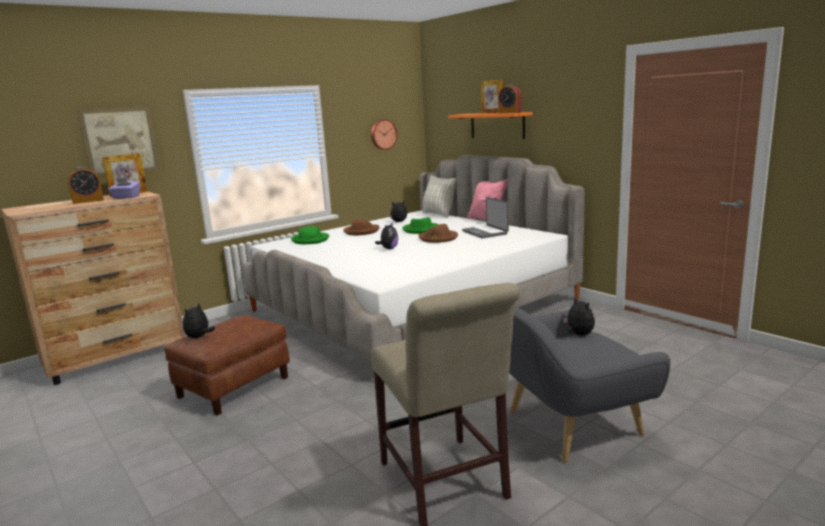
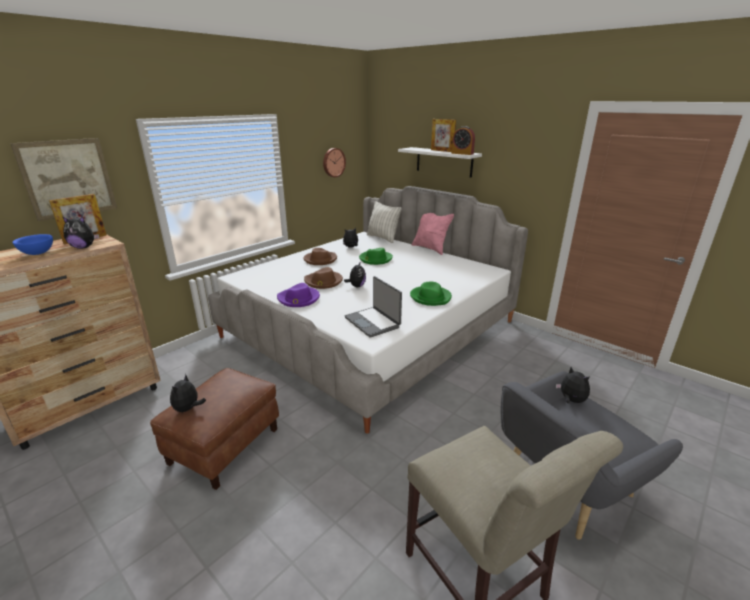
camera: 10 degrees left, 10 degrees up
(88, 201) = (38, 253): alarm clock -> blue bowl
(126, 197) = (84, 247): purple tissue box -> plush toy
(310, 240) = (275, 271): green hat -> green hat (430, 297)
(325, 258) = (298, 299): none -> purple hat
(438, 238) = (397, 272): brown hat -> brown hat (323, 281)
(485, 232) = (437, 265): laptop -> laptop (373, 322)
(497, 125) = (444, 162): orange shelf -> white shelf

